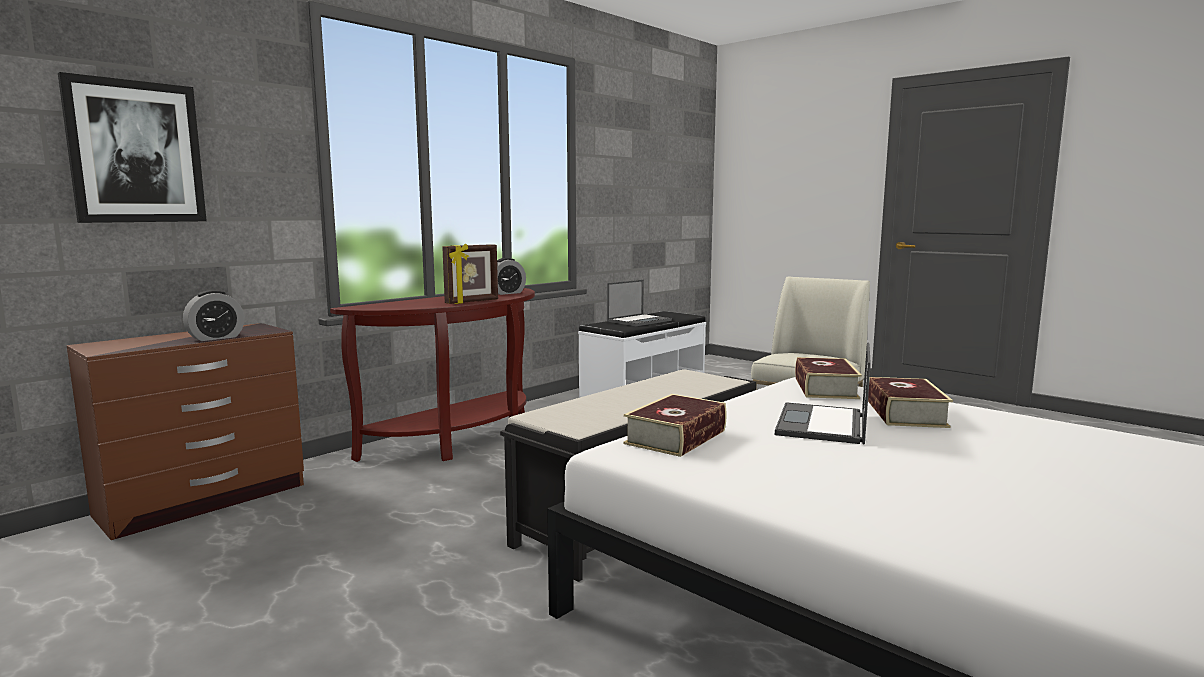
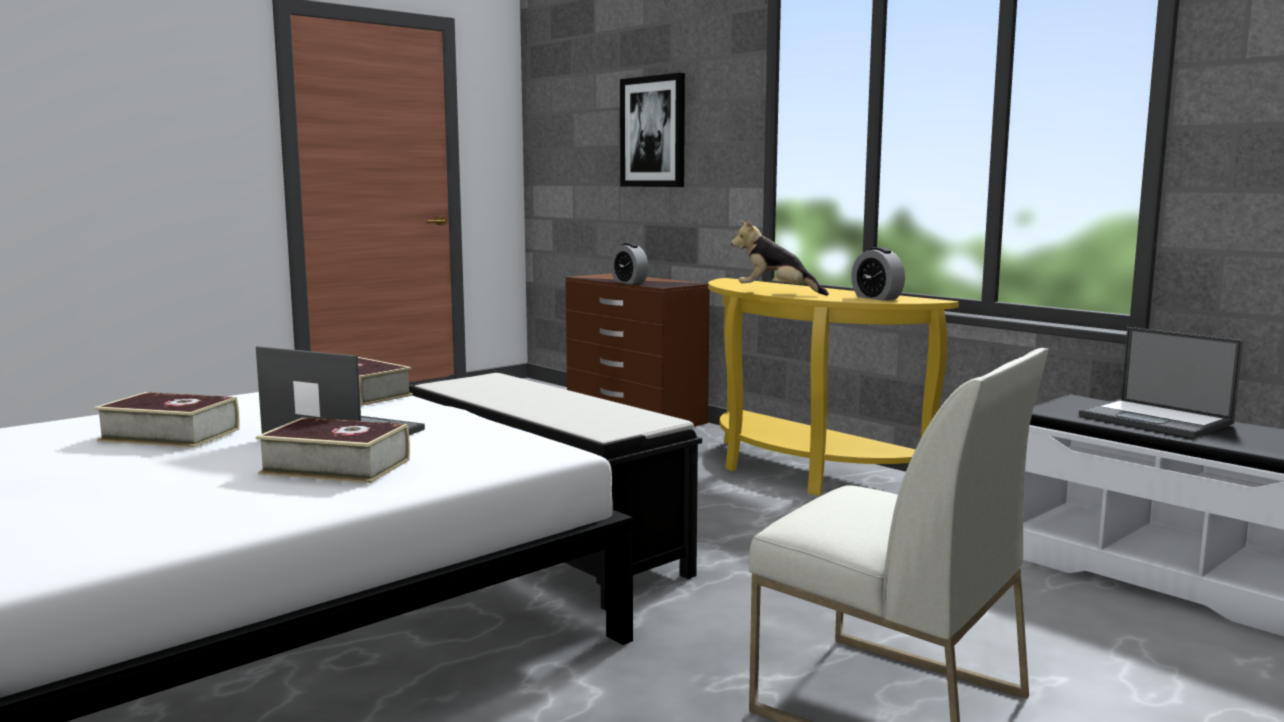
camera: 95 degrees right, 0 degrees up
(461, 441) = (799, 472): brown console table -> yellow console table
(472, 302) = (776, 293): picture frame -> plush toy
(825, 388) = (494, 451): book -> book (170, 435)

